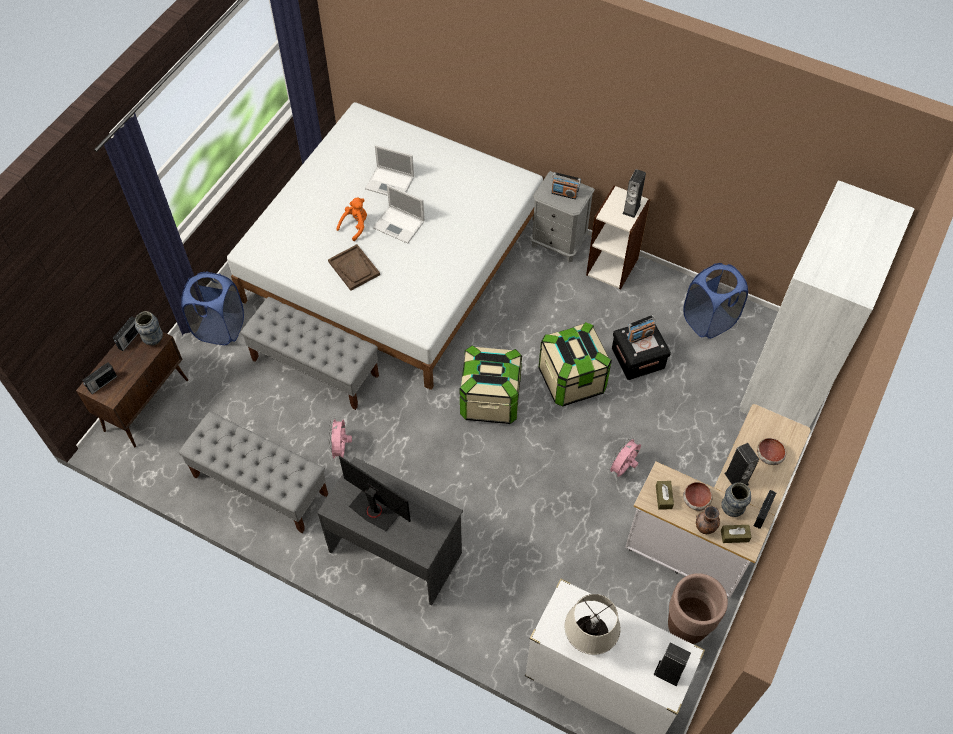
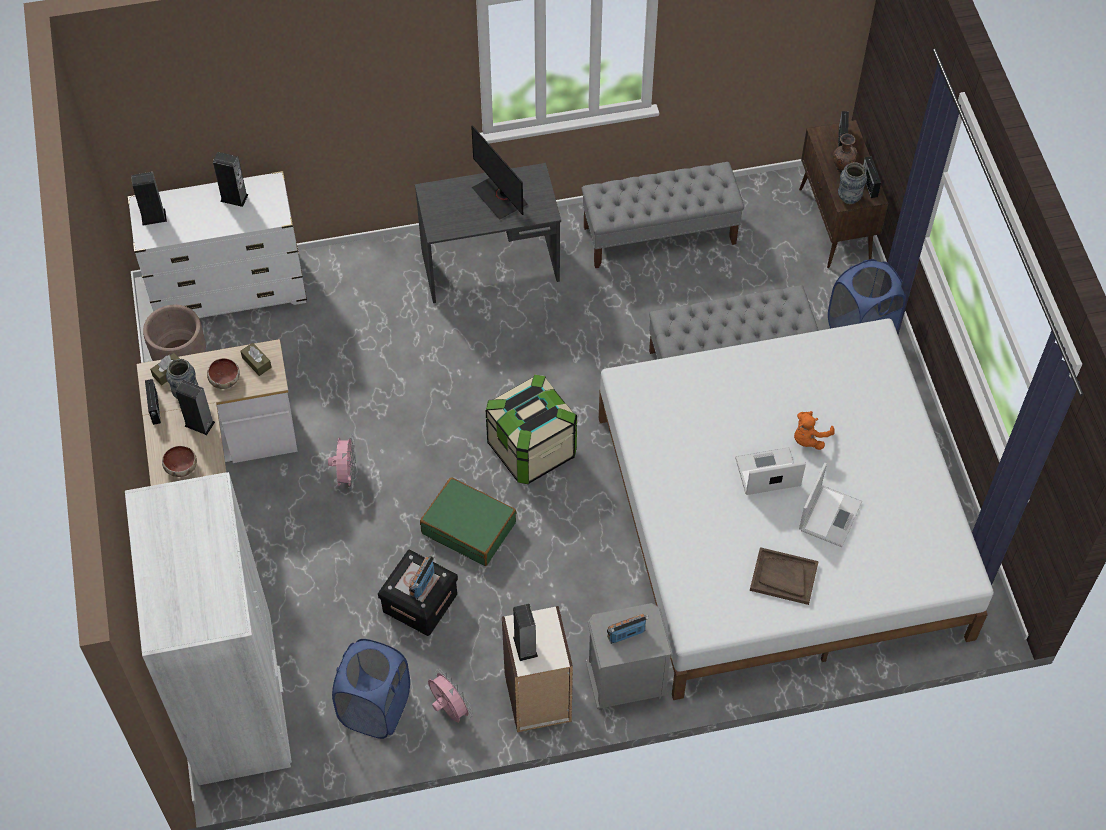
camera: 140 degrees right, 0 degrees up
(341, 449) = (624, 309): pink fan -> pink fan (449, 709)
(354, 268) = (757, 393): brown tray -> brown tray (783, 577)
(355, 226) = (808, 438): orange plush toy -> orange plush toy turned 45 degrees clockwise
(376, 508) = (500, 196): monitor -> monitor turned 60 degrees clockwise
(390, 183) = (830, 514): laptop -> laptop turned 135 degrees clockwise
(572, 380) = (469, 527): storage box -> green suitcase
(588, 641) = (234, 198): beige table lamp -> speaker
(703, 530) = (200, 359): brown vase -> brown vase (842, 168)

